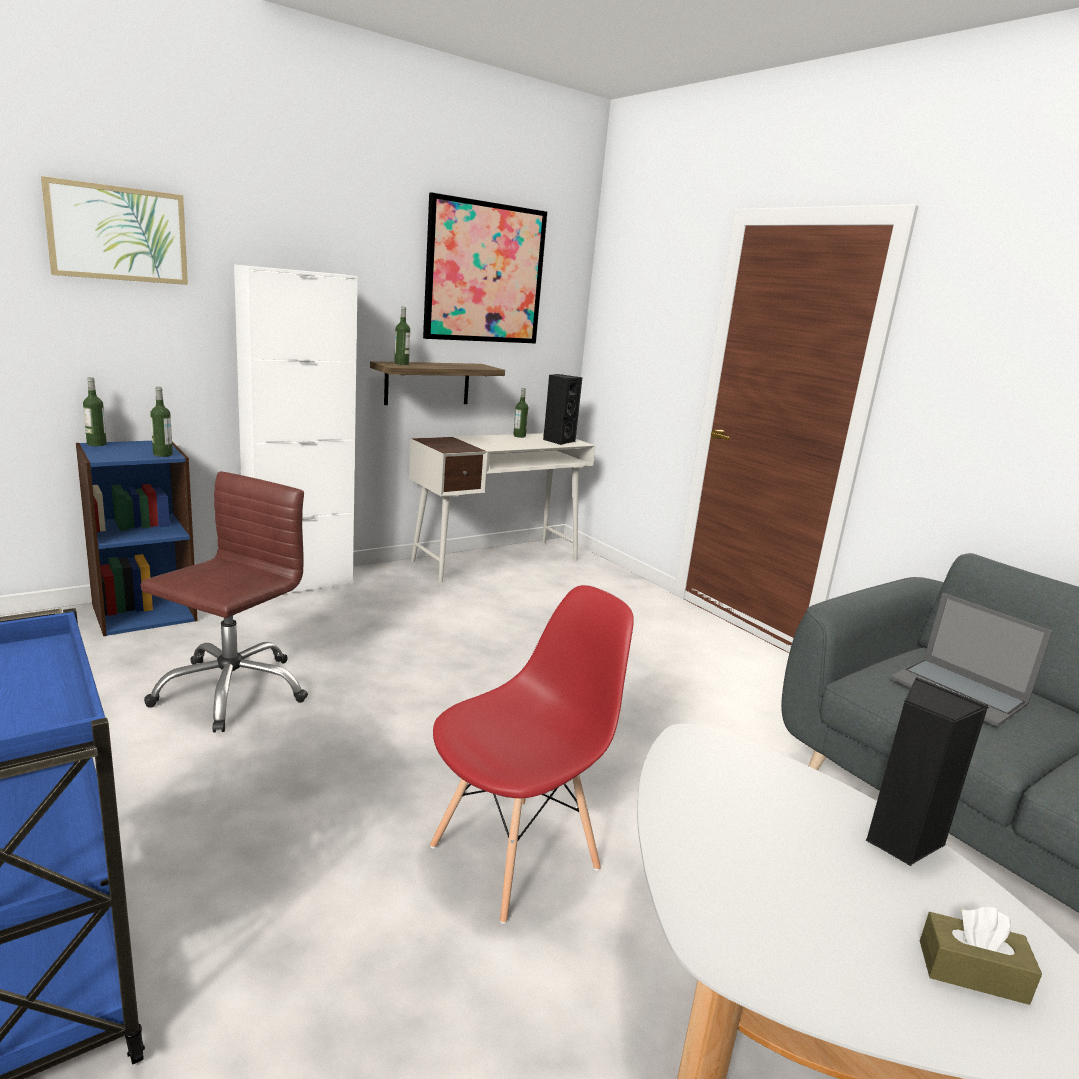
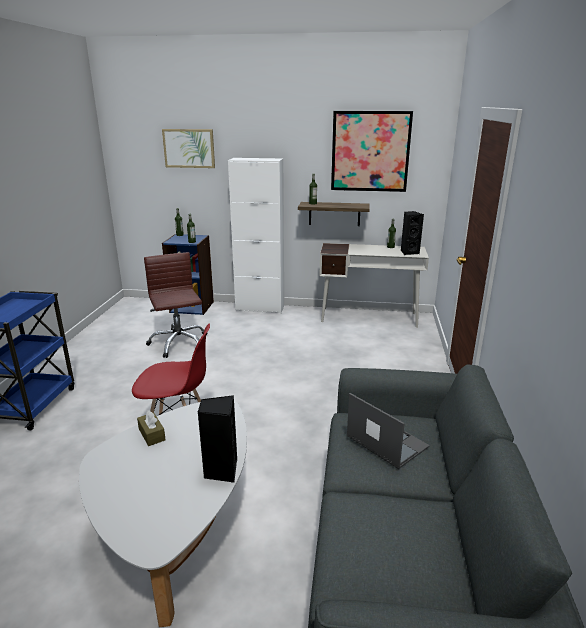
camera: 45 degrees right, 5 degrees up
(231, 690) = (178, 343): brown office chair -> brown office chair turned 90 degrees counterclockwise
(960, 692) = (386, 441): laptop -> laptop turned 135 degrees clockwise
(972, 972) = (150, 511): brown tissue box -> brown tissue box (152, 434)

